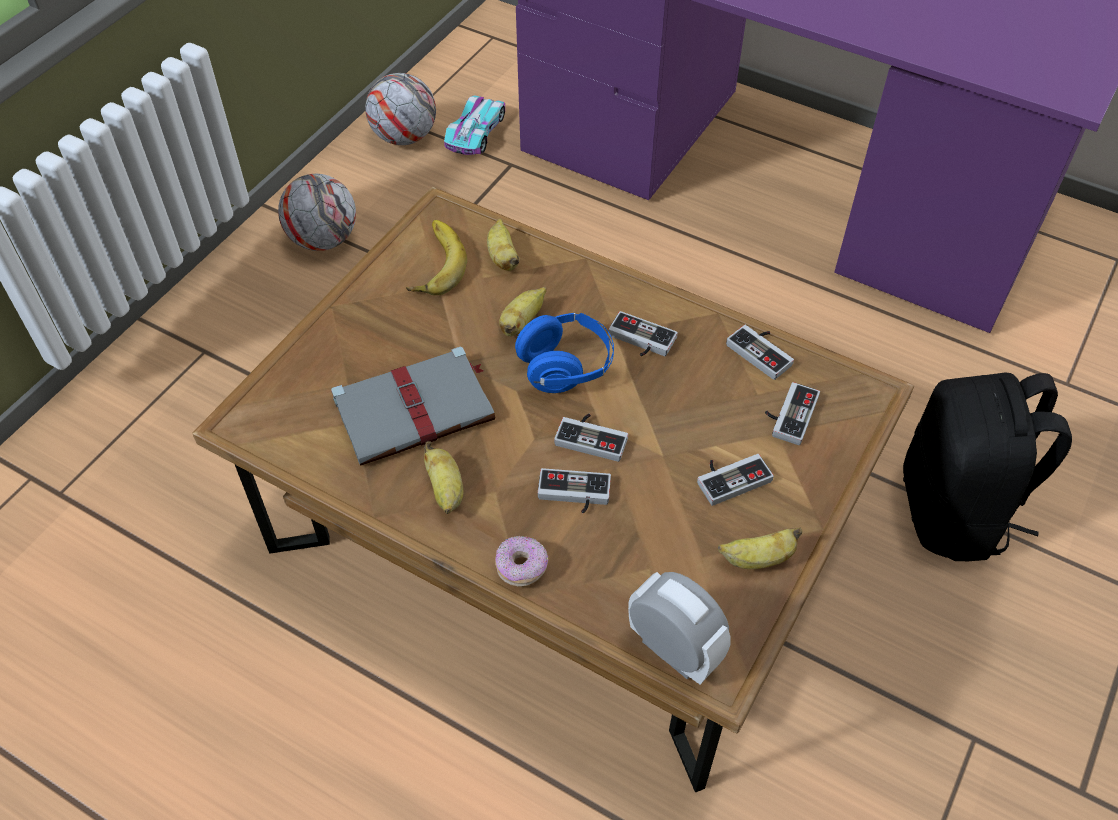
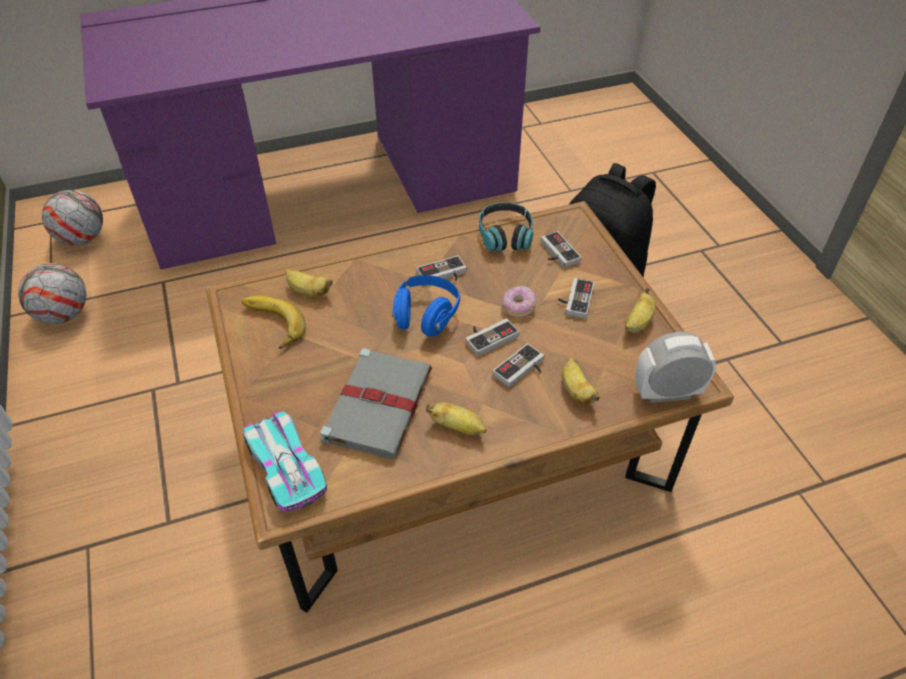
camera: 50 degrees left, 5 degrees down
(323, 239) = (86, 412): football -> football (82, 238)
(476, 131) = (113, 279): toy car -> toy car (285, 465)
(521, 567) = (551, 424): donut -> donut (518, 307)
(522, 322) = (369, 314): banana -> banana (576, 391)
(763, 351) = (505, 235): game controller -> headphones

